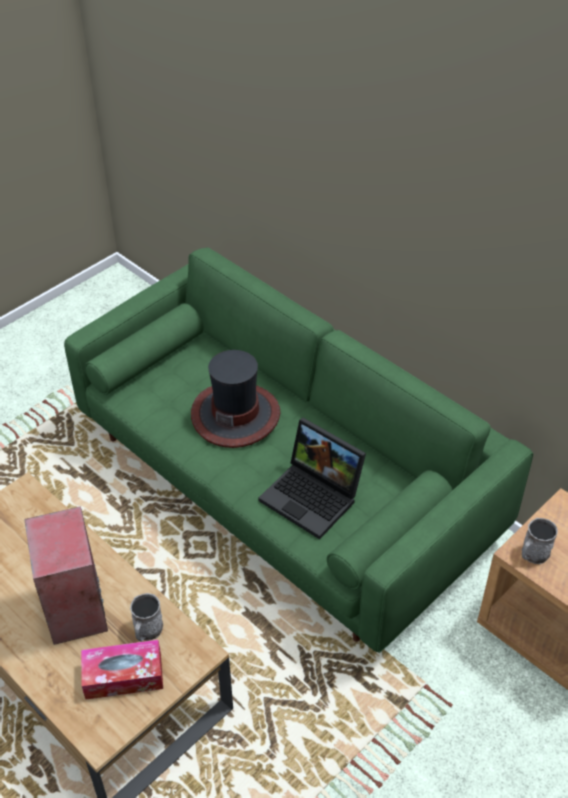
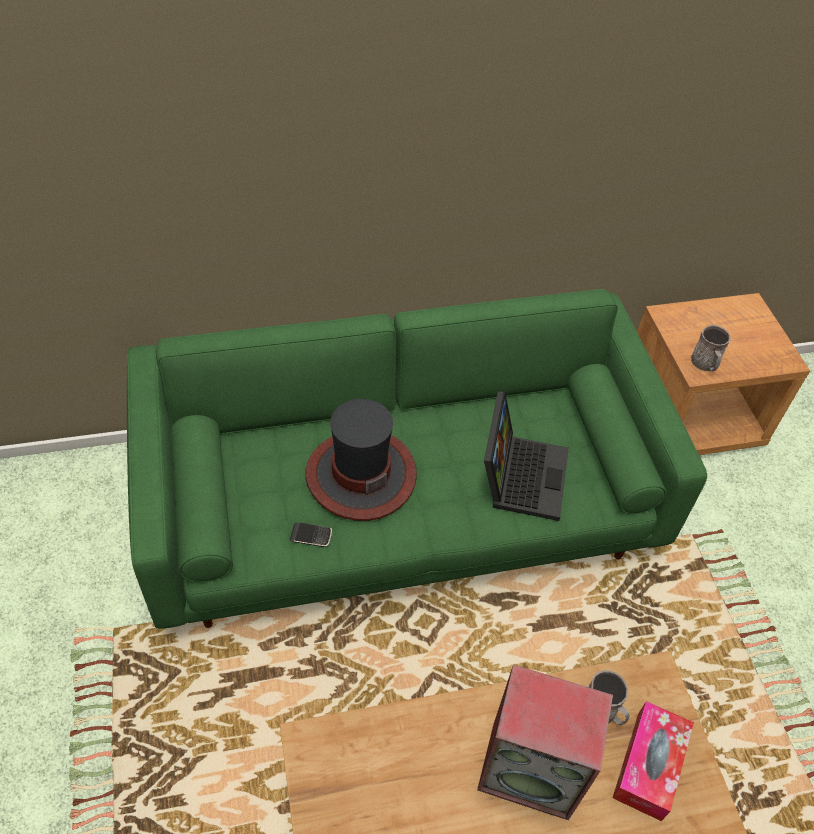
camera: 60 degrees left, 5 degrees up
(167, 417) = (311, 536): none -> phone
(314, 497) = (520, 474): laptop -> laptop turned 60 degrees counterclockwise

